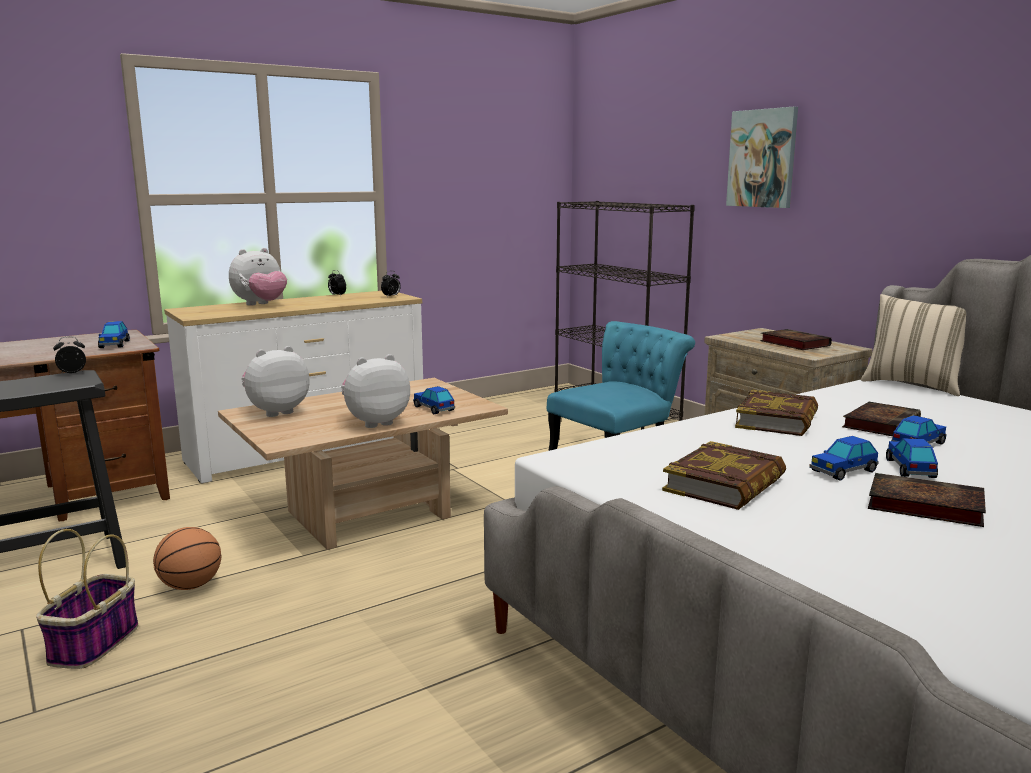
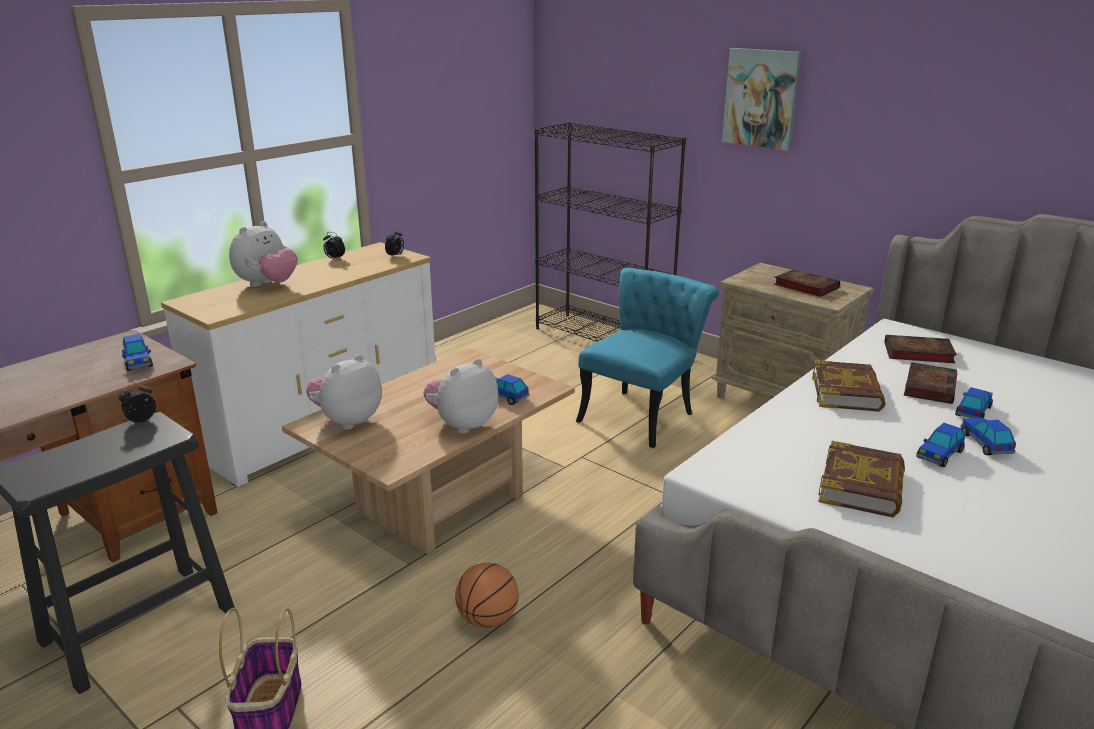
camera: 15 degrees left, 10 degrees up
(190, 586) = (320, 622): basketball -> basketball (487, 619)
(913, 385) = (921, 328): beige pillow -> none
(921, 506) = (1020, 490): book -> book (916, 353)

